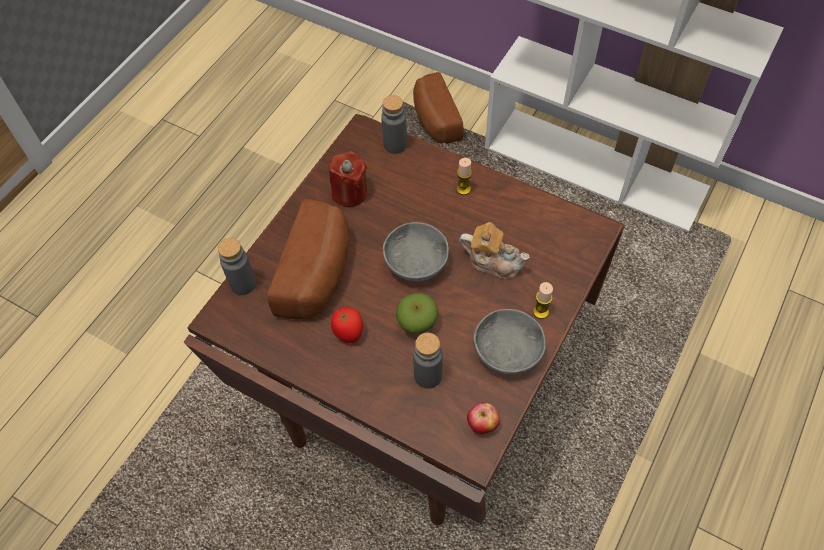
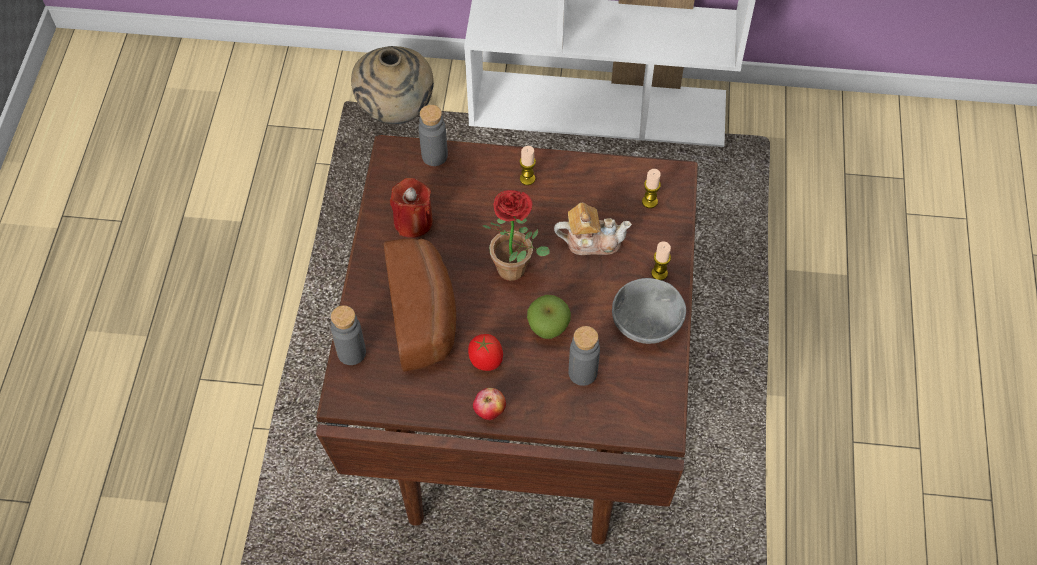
camera: 25 degrees left, 0 degrees up
(415, 264) = (517, 271): grey bowl -> potted plant
(434, 120) = (397, 112): bread -> beige vase
(482, 425) = (655, 398): apple -> apple (489, 412)
(562, 245) = (649, 201): none -> candle

